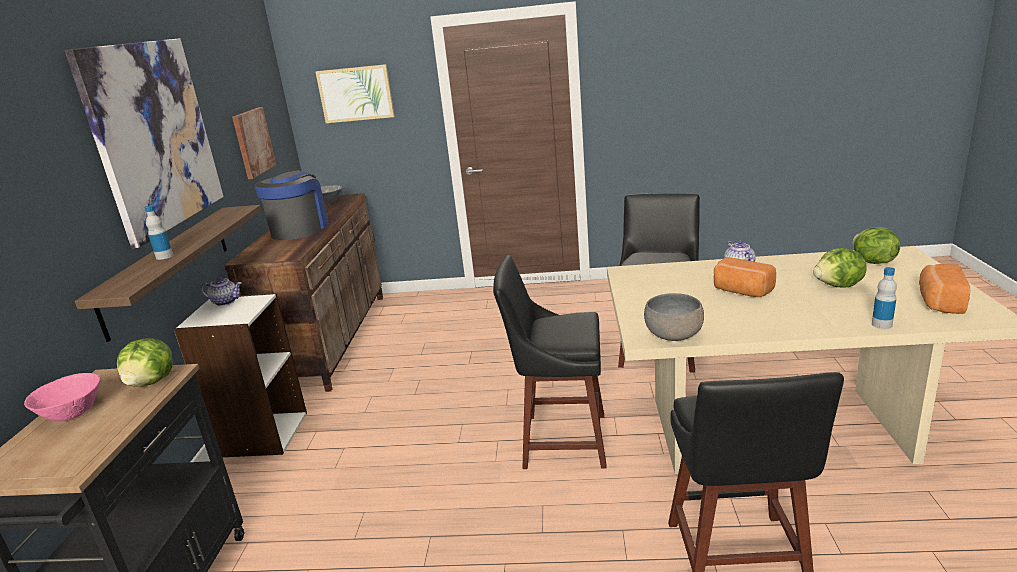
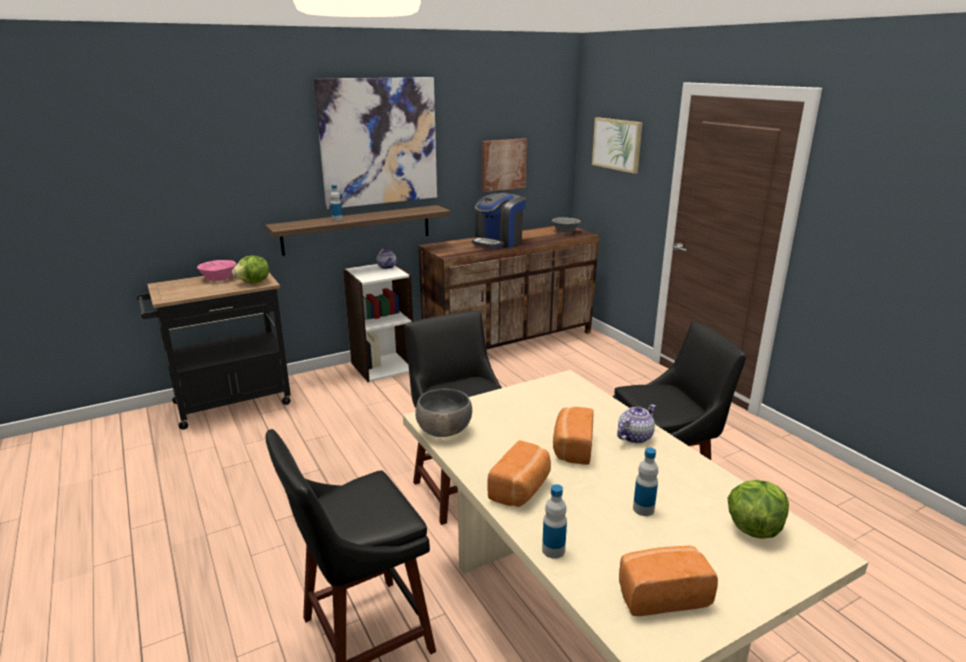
camera: 55 degrees right, 0 degrees up
(299, 229) = (498, 242): coffee machine -> coffee machine turned 150 degrees clockwise
(793, 320) = (521, 489): none -> bread
(839, 286) = (643, 509): lettuce -> bottle

